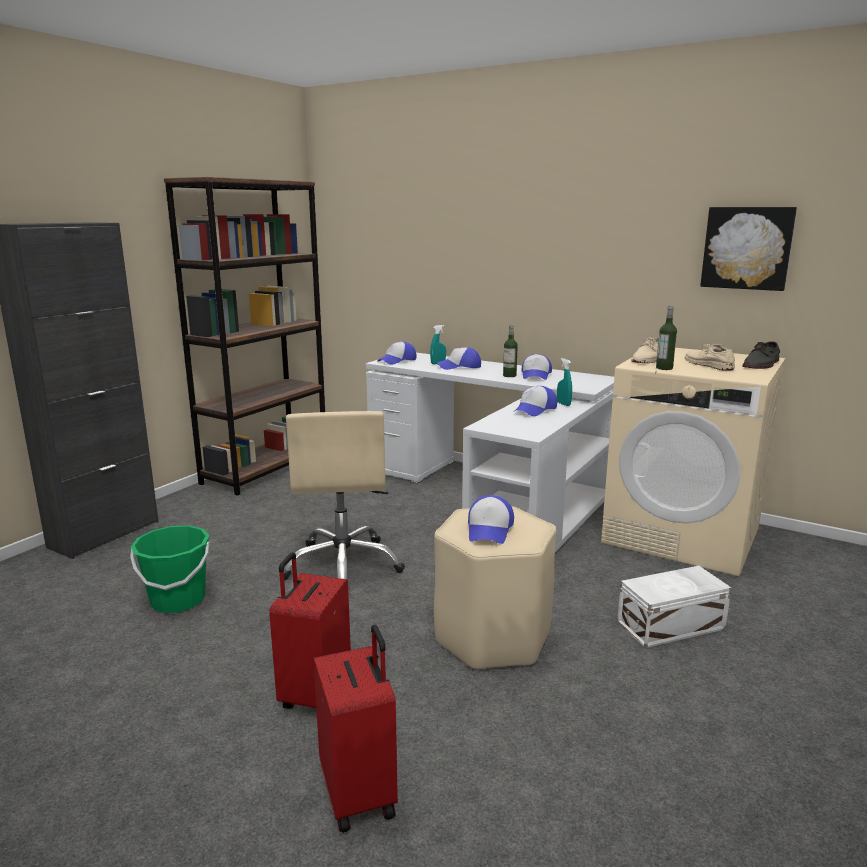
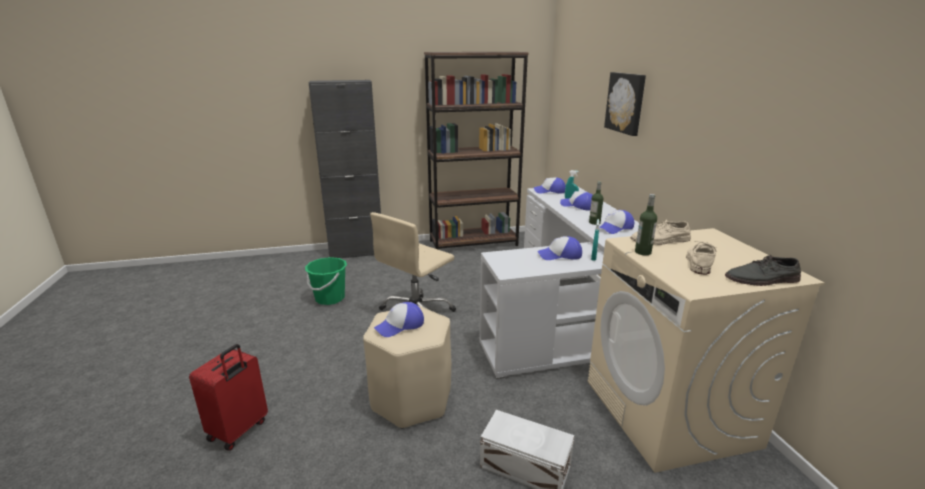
camera: 45 degrees right, 5 degrees up
(314, 693) = (299, 374): red suitcase -> none
(747, 248) = (812, 146): picture -> picture (626, 103)

